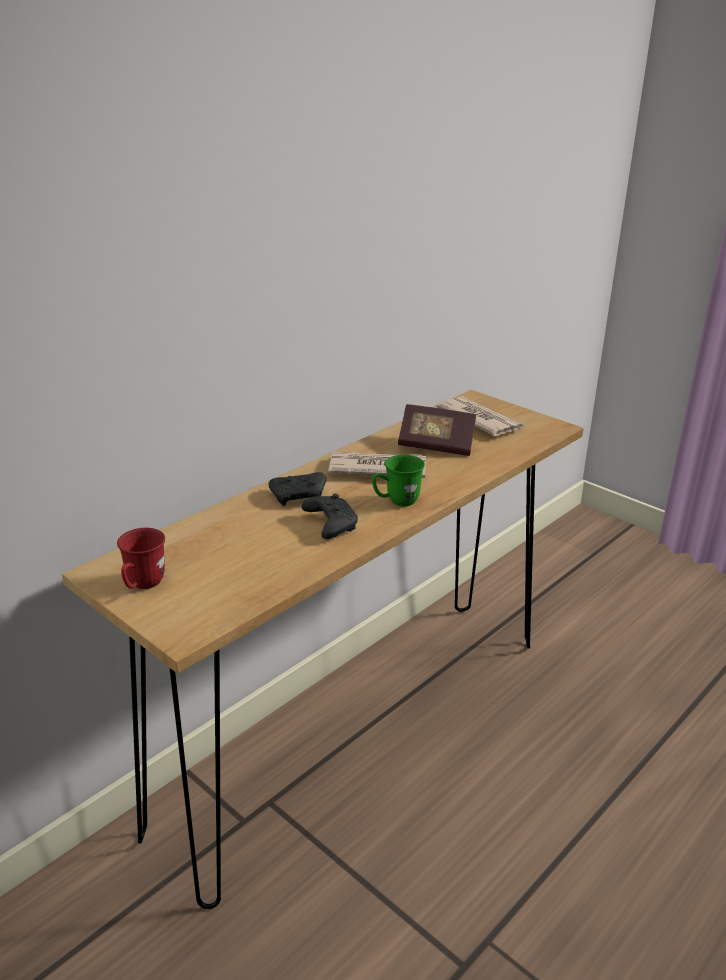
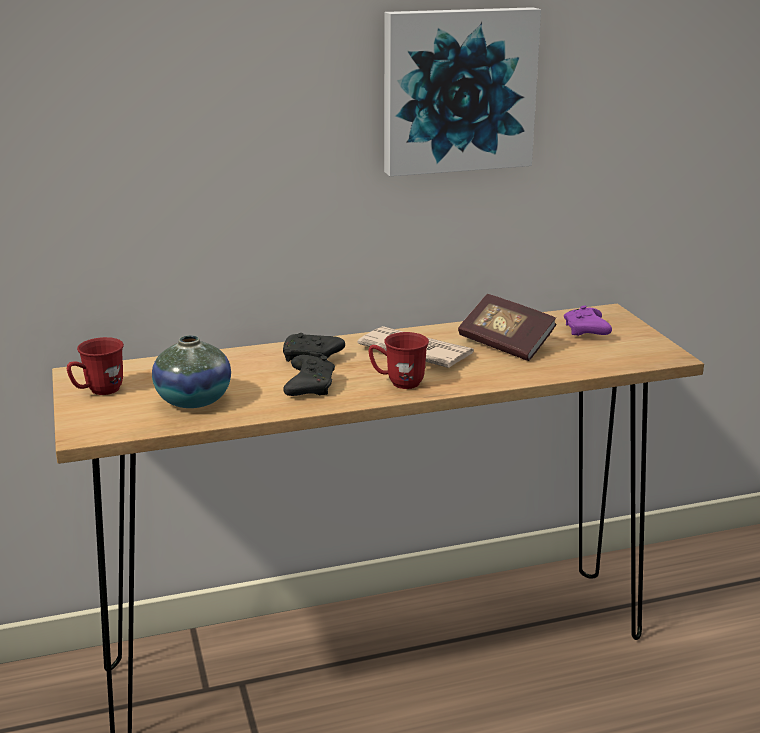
camera: 30 degrees right, 5 degrees down
(246, 568) = (193, 400): none -> vase
(368, 228) = (457, 90): none -> picture
(396, 501) = (398, 382): green mug -> red mug
(479, 419) = (586, 332): newspaper -> purple game controller

